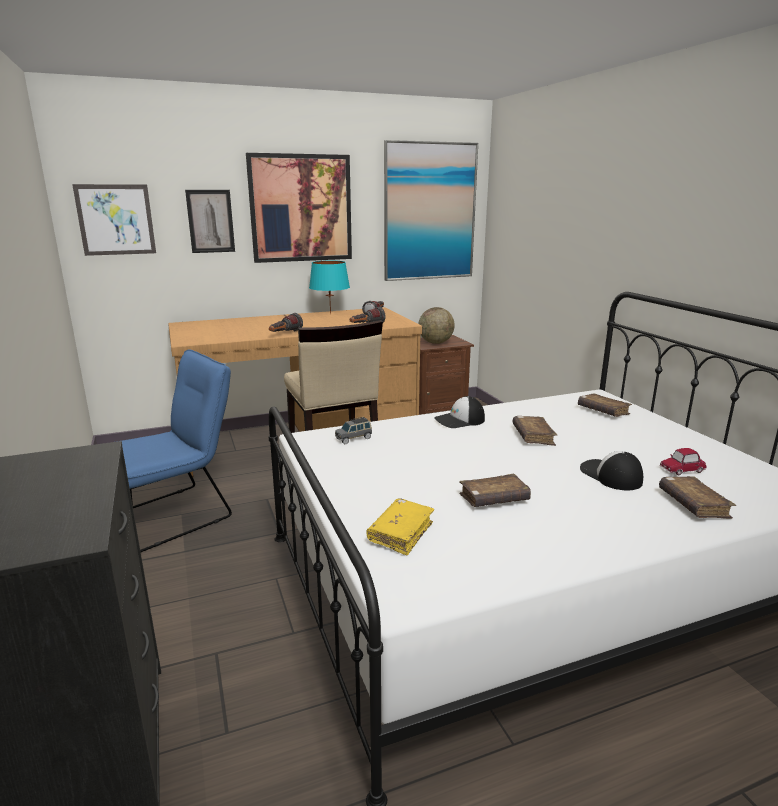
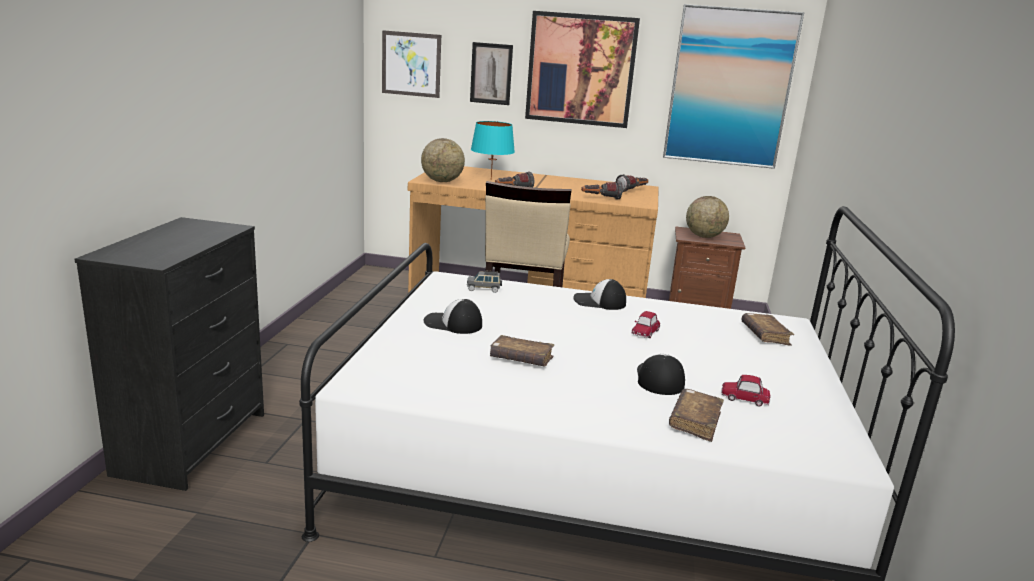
camera: 30 degrees right, 0 degrees up
(177, 514) = (371, 327): blue chair -> none
(205, 339) = (442, 181): none -> globe
(330, 314) = (589, 182): turquoise table lamp -> turquoise table lamp (491, 179)
(383, 485) = (452, 324): none -> cap
(401, 533) = (414, 353): yellow book -> none
(533, 436) = (645, 332): brown book -> toy car

